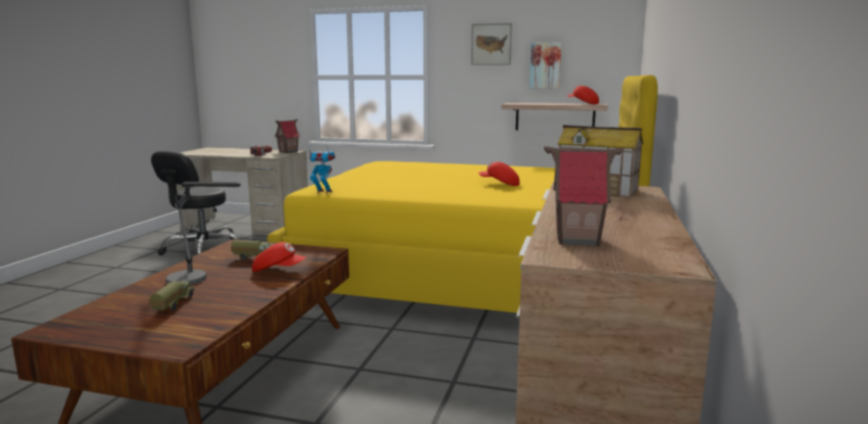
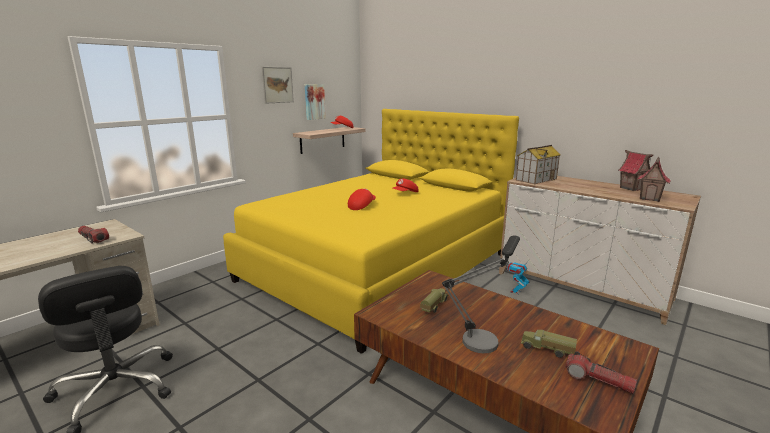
camera: 65 degrees left, 5 degrees up
(111, 327) = (598, 381): none -> flashlight
(279, 270) = (474, 300): red cap -> red cap (361, 206)
(288, 152) = (105, 226): toy house -> toy house (631, 188)
(323, 192) = (379, 236): toy robot -> toy robot (515, 291)

